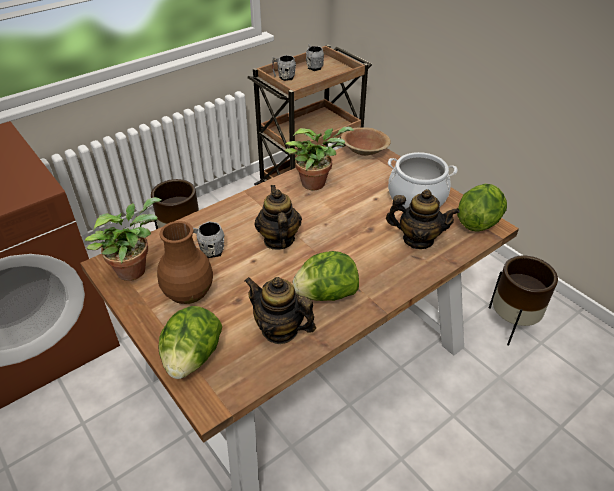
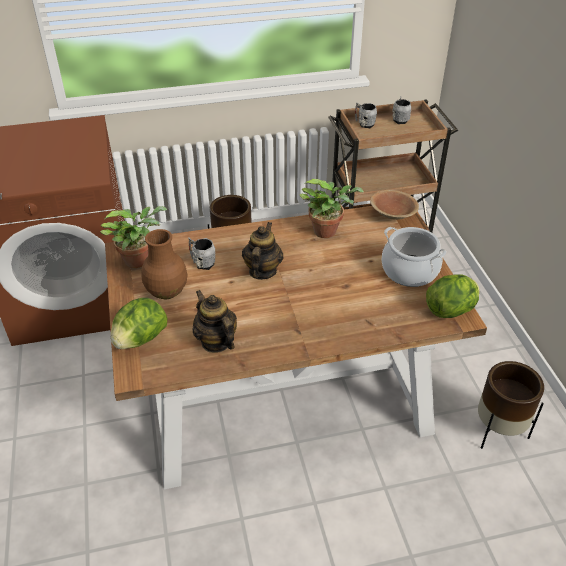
camera: 25 degrees right, 0 degrees up
(326, 294) = (270, 327): lettuce -> none
(418, 239) = (382, 308): teapot -> none

